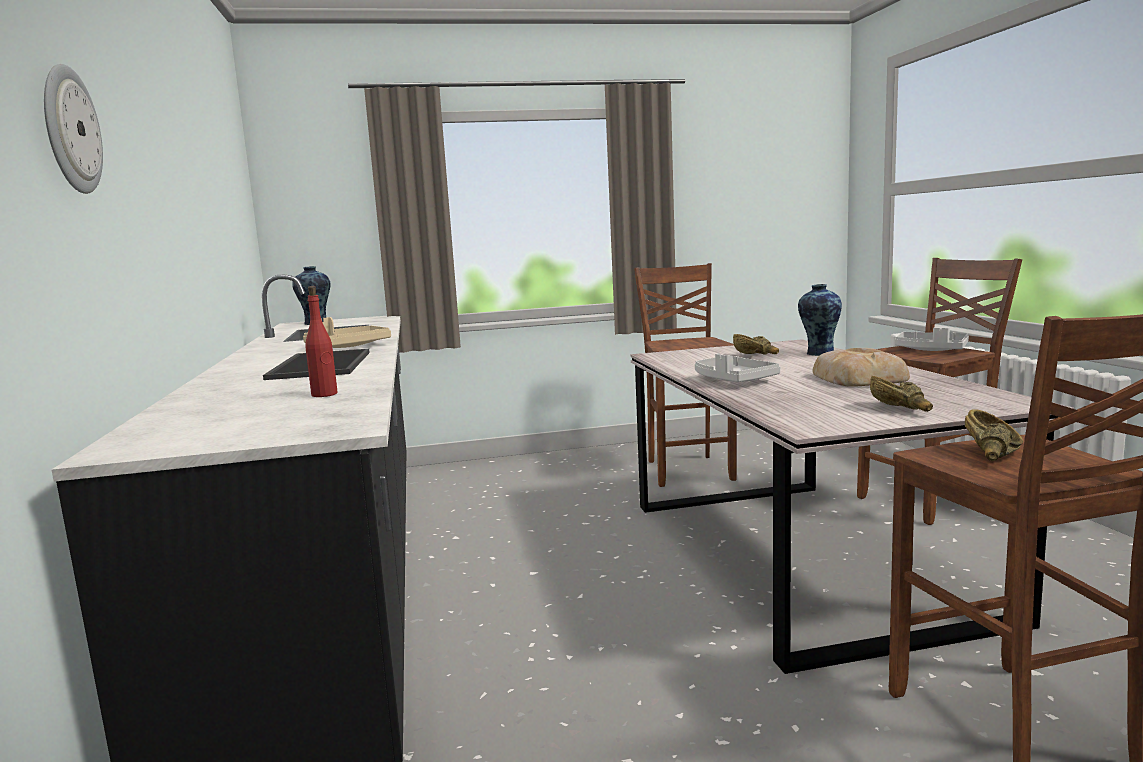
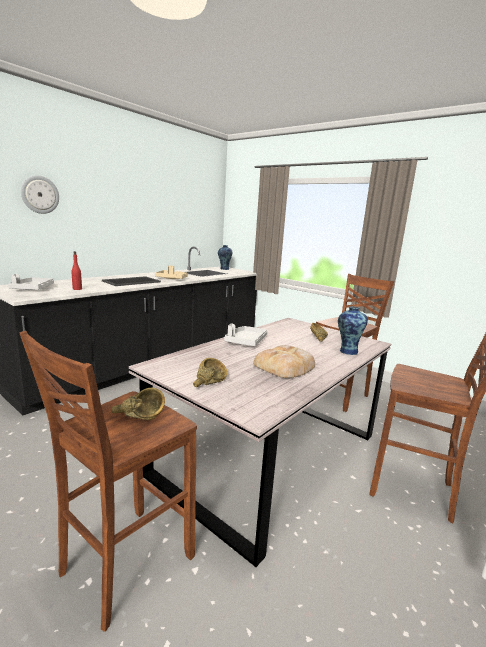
camera: 50 degrees right, 5 degrees up
(931, 350) = (435, 382): grey tray -> grey tray (32, 289)

